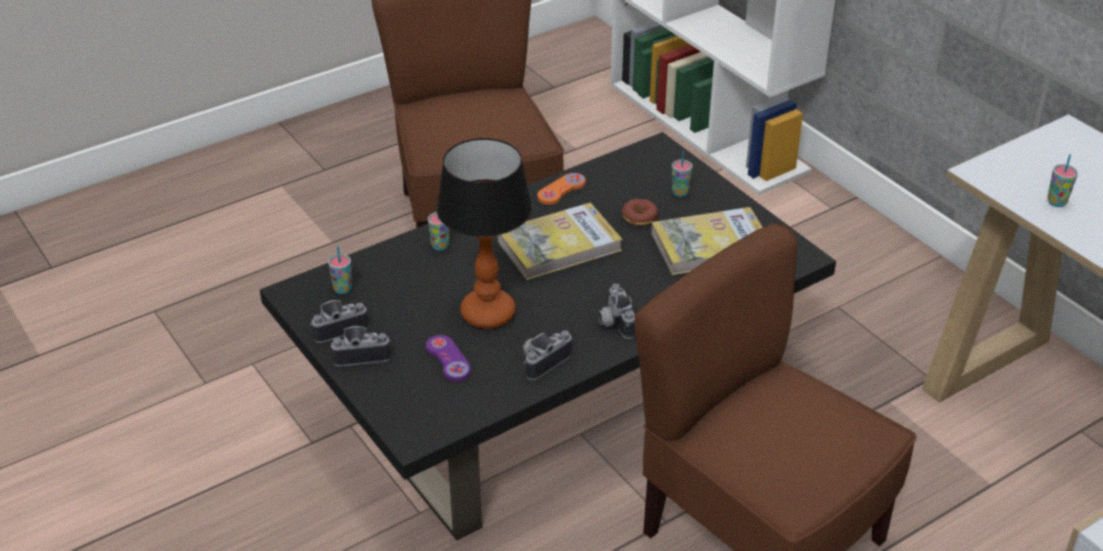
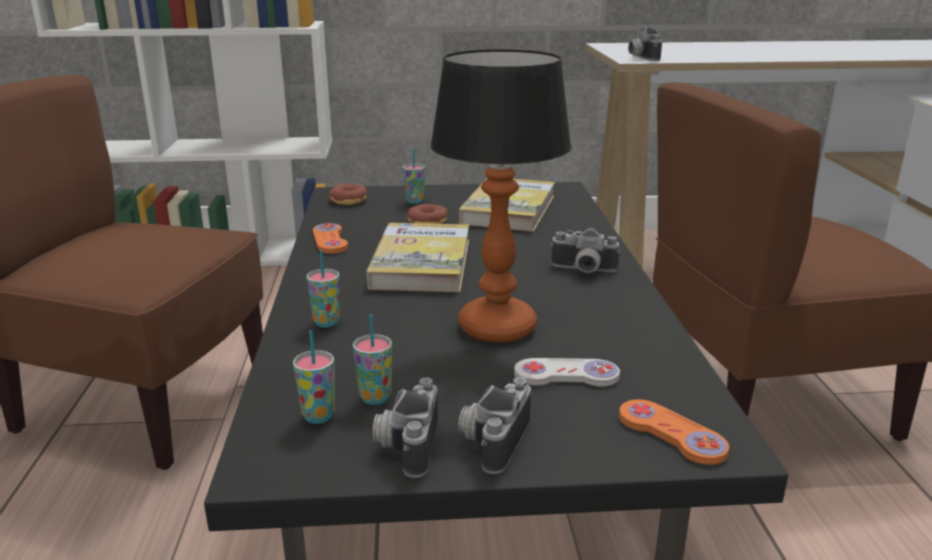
camera: 60 degrees left, 15 degrees down
(412, 415) = (671, 434): none -> orange game controller
(448, 359) = (566, 375): purple game controller -> white game controller
(542, 360) = (618, 319): camera -> camera (640, 58)
(648, 161) = (348, 200): none -> donut
(1056, 202) = (690, 56): cup -> cup (375, 398)

